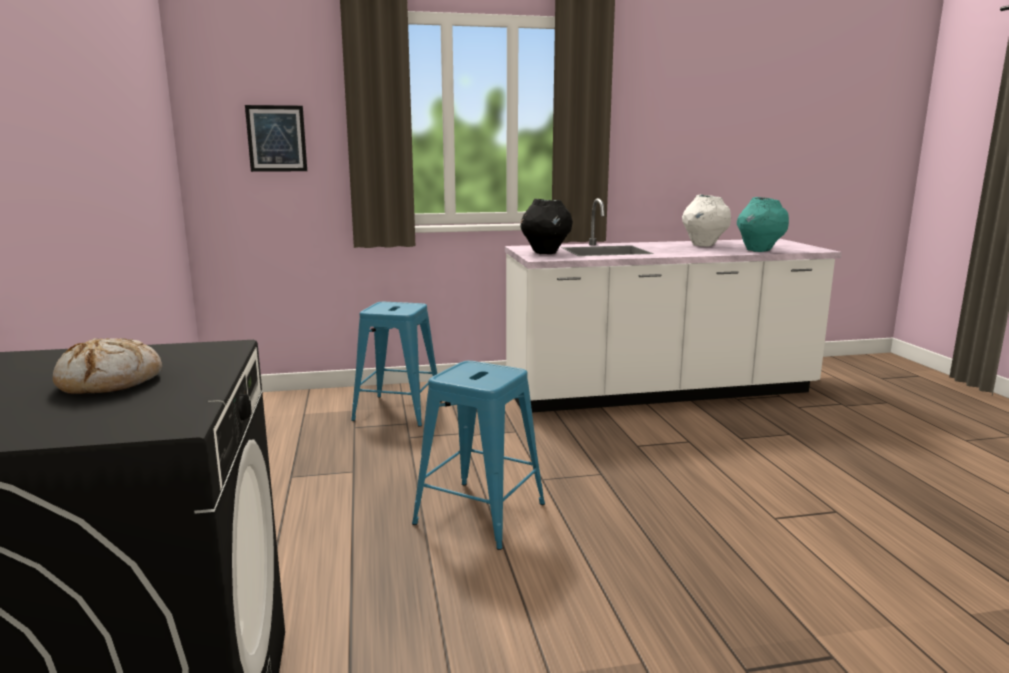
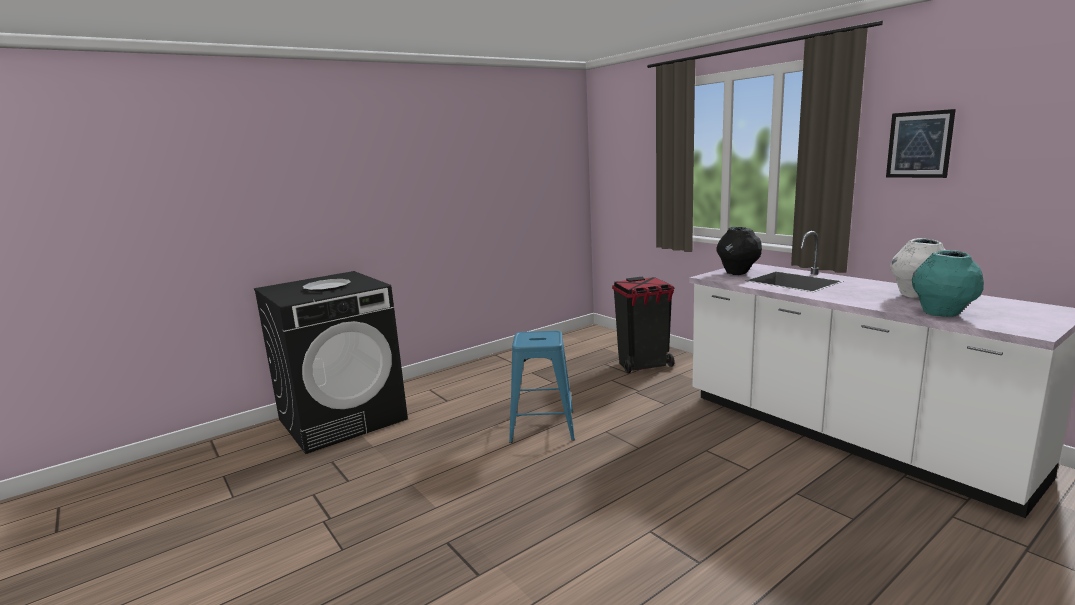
camera: 65 degrees right, 0 degrees up
(111, 381) = (327, 287): bread -> plate
(276, 138) = (629, 171): picture -> picture (919, 144)
(398, 411) = (643, 365): blue stool -> black trash can

